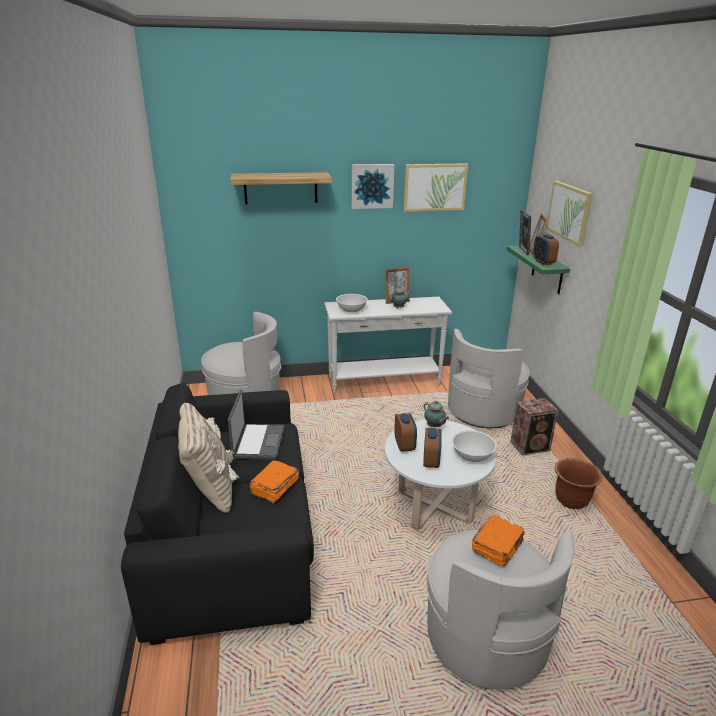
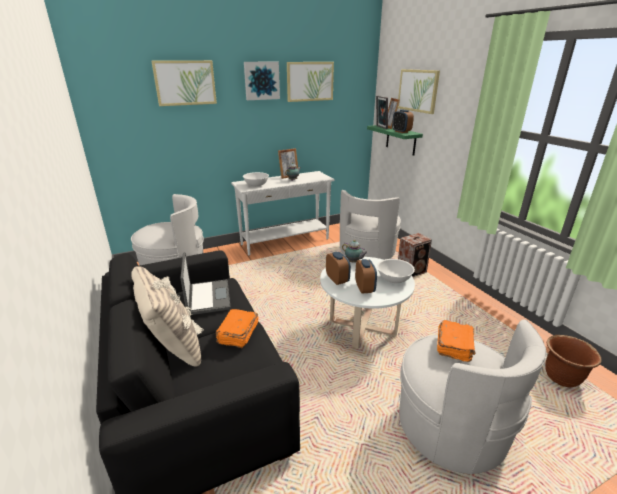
camera: 15 degrees left, 0 degrees up
(280, 188) = (185, 83): shelf -> picture
(571, 500) = (458, 304): brown planter -> brown planter (561, 377)

